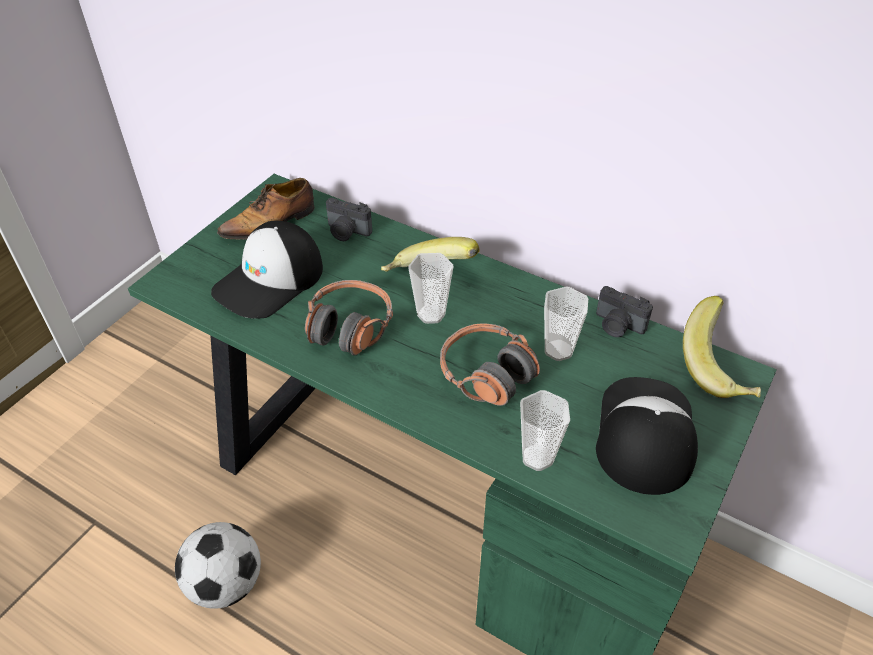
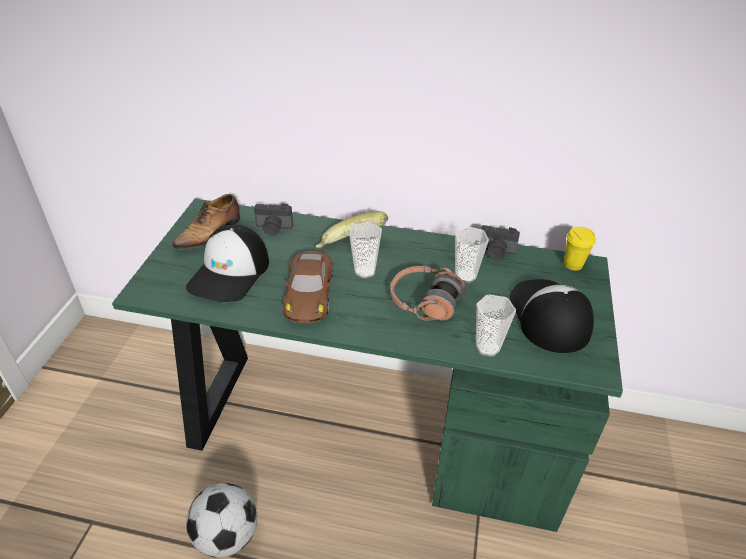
camera: 20 degrees left, 5 degrees down
(349, 327) = (309, 292): headphones -> brown toy car
(719, 368) = (573, 264): banana -> yellow cup

